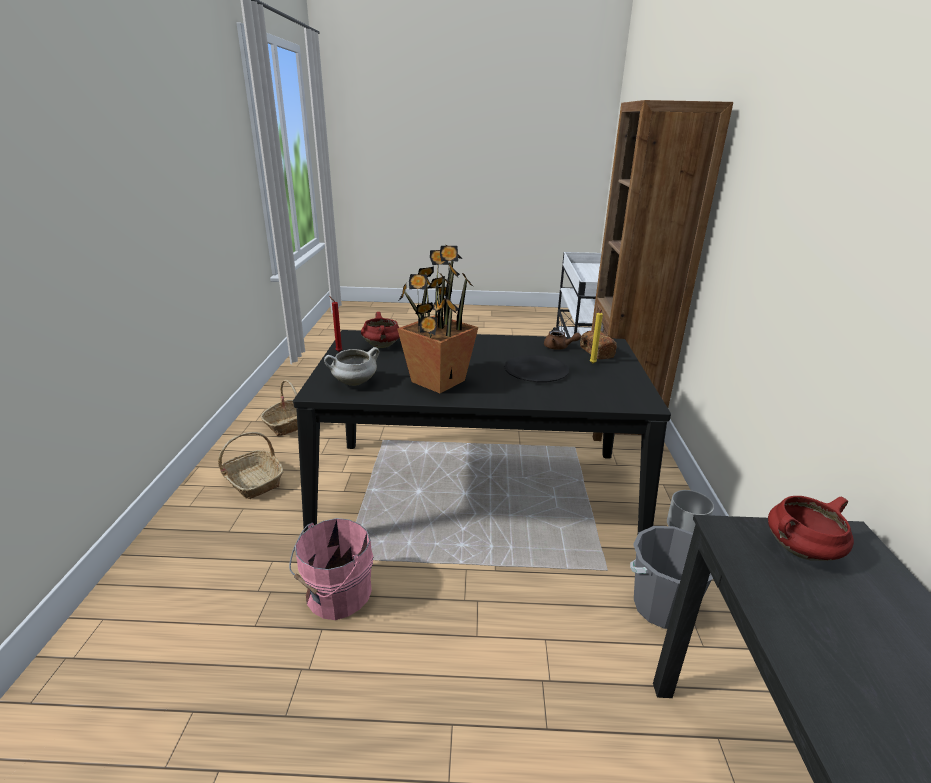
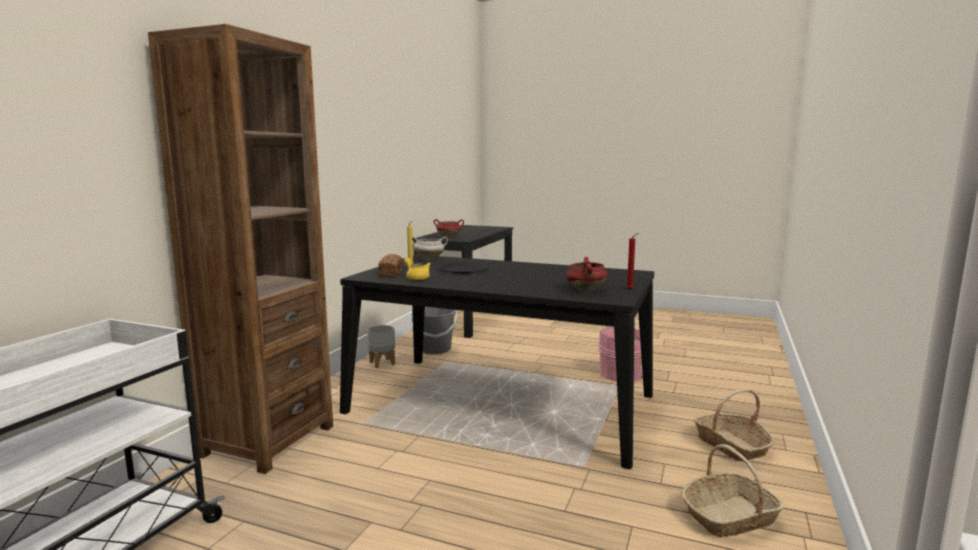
camera: 160 degrees left, 15 degrees down
(354, 383) = (610, 274): white cooking pot -> white cooking pot (429, 259)
(437, 381) = (545, 271): potted plant -> none
(559, 348) = (416, 278): brown teapot -> yellow teapot

